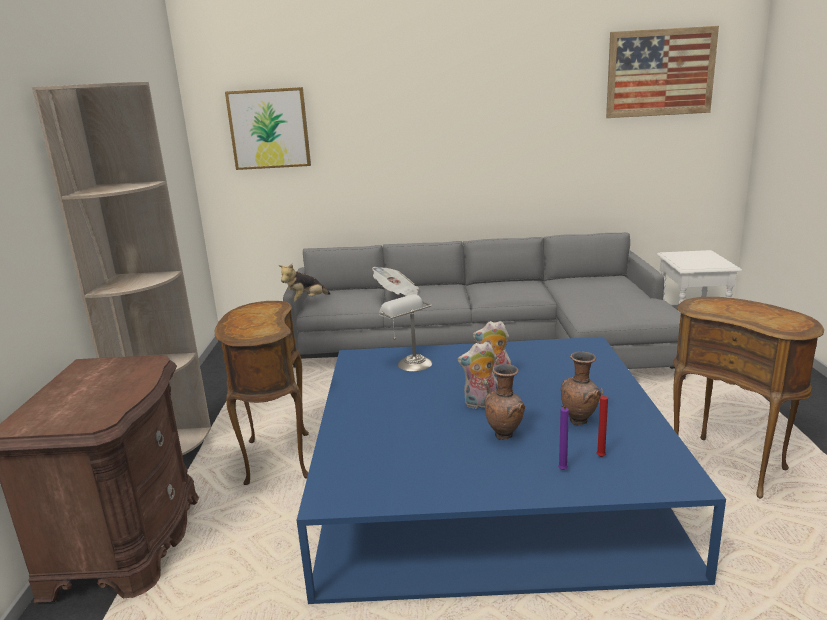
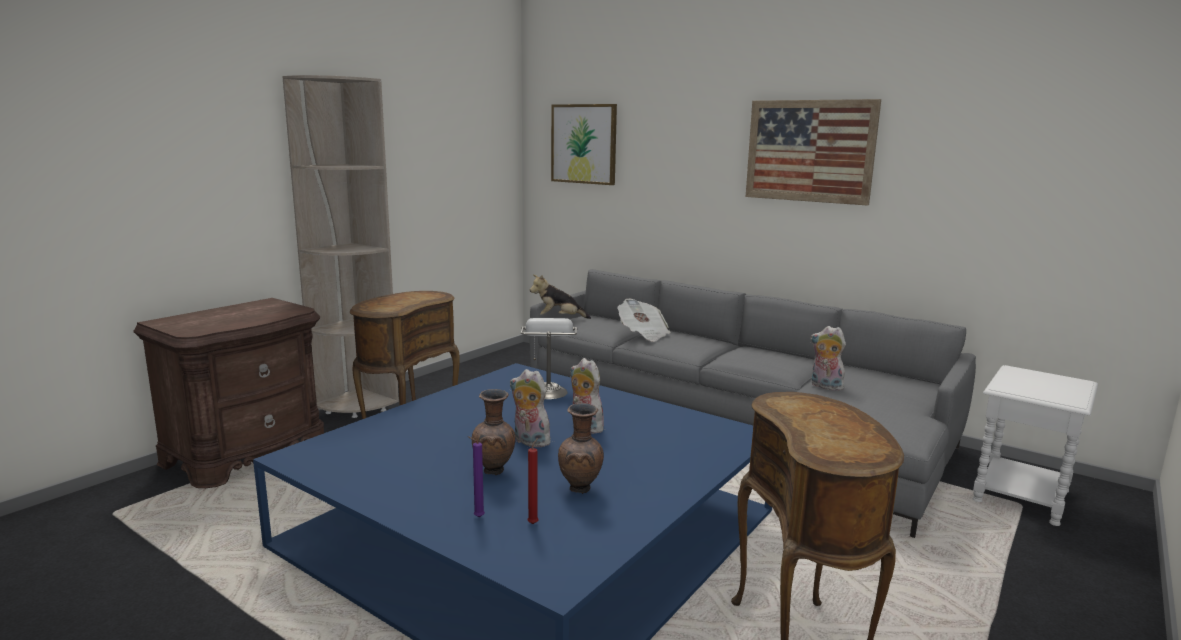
camera: 35 degrees right, 5 degrees down
(576, 297) = (825, 386): none -> plush toy
(660, 73) = (1050, 108): picture -> picture (809, 151)

